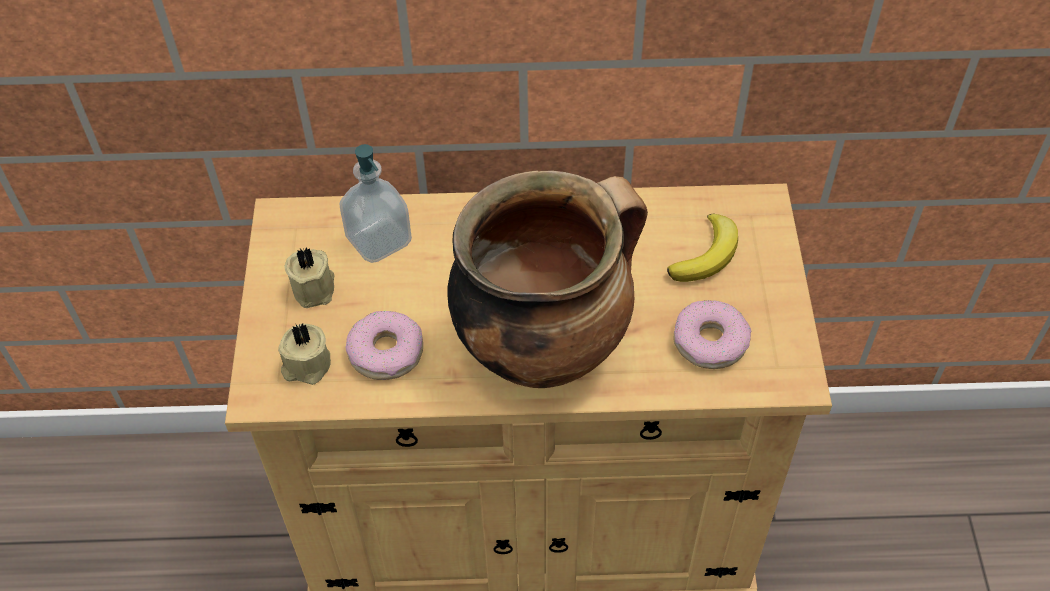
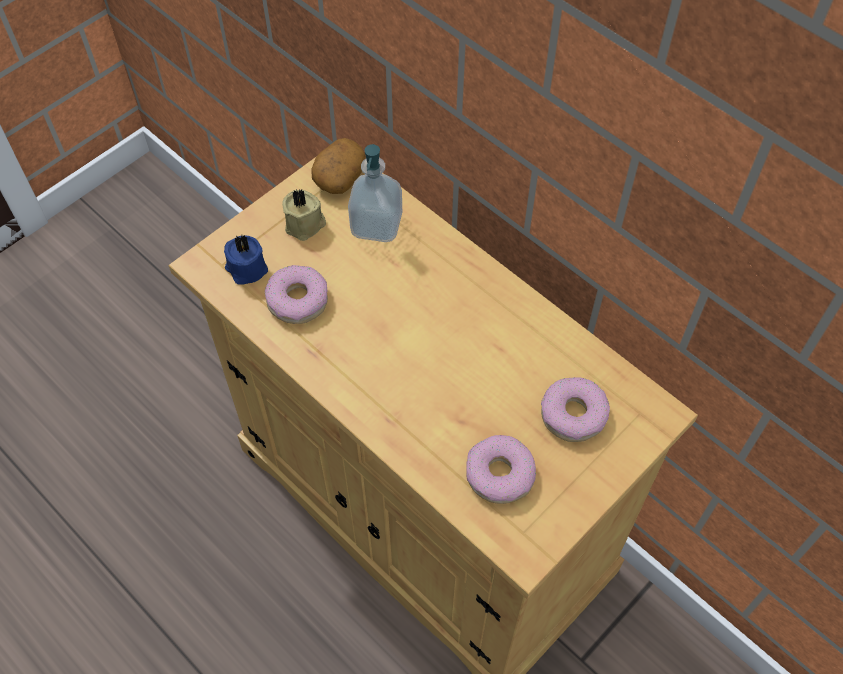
camera: 45 degrees right, 5 degrees up
(296, 227) = (339, 177): none -> potato
(306, 365) = (246, 269): beige candle -> blue candle
(544, 346) = (392, 380): cooking pot -> none
(707, 254) = (573, 414): banana -> donut

